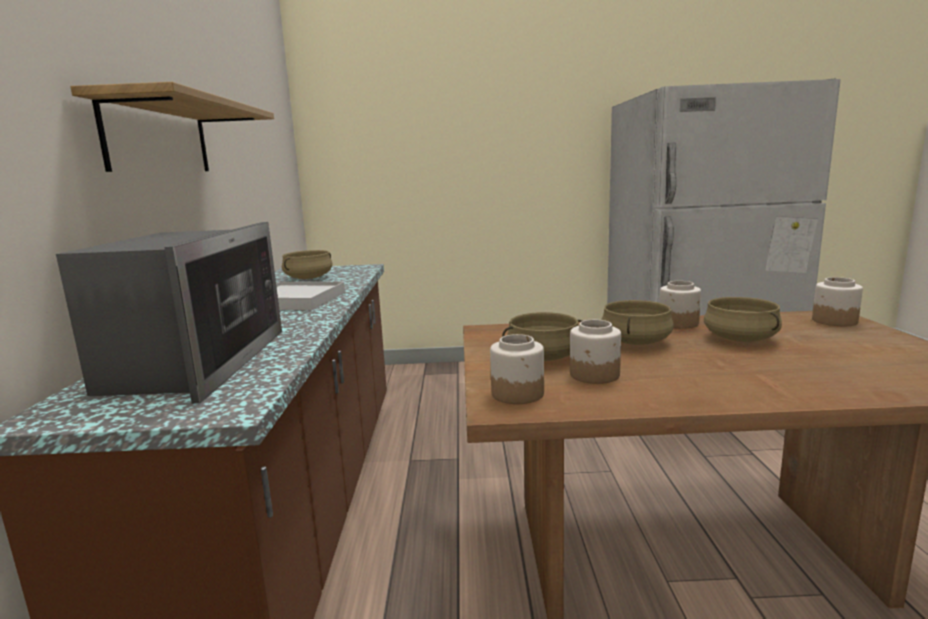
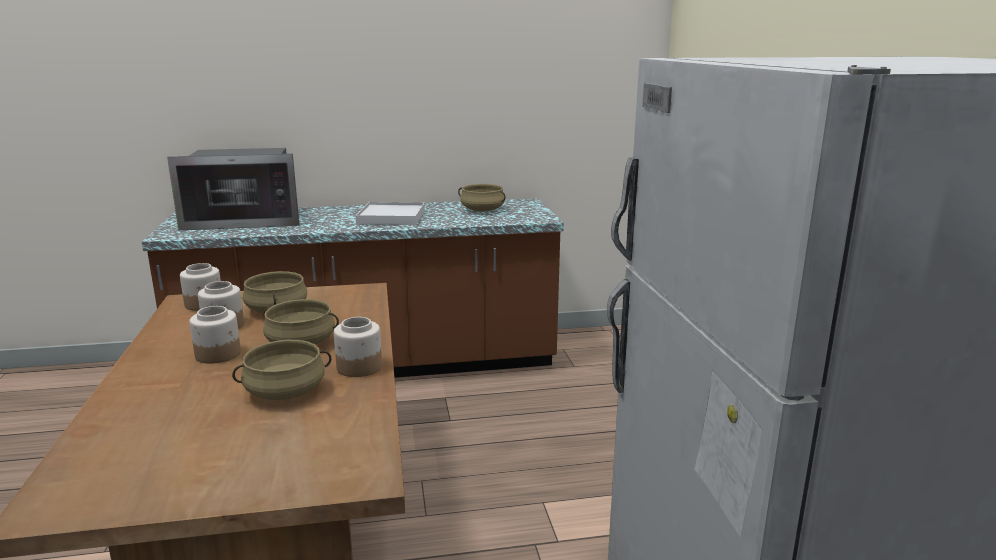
camera: 80 degrees right, 5 degrees up
(159, 138) = (355, 86): shelf -> none
(834, 321) = (334, 468): jar -> jar (218, 354)

